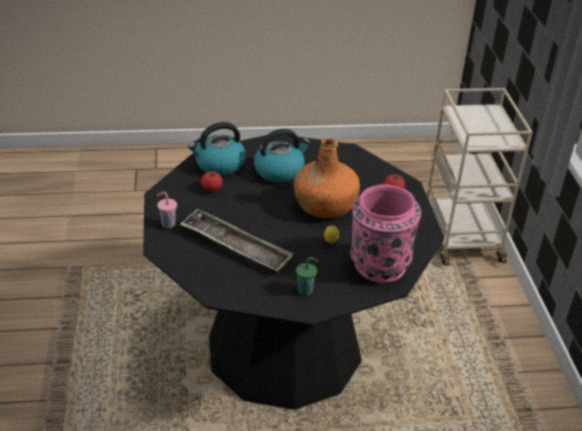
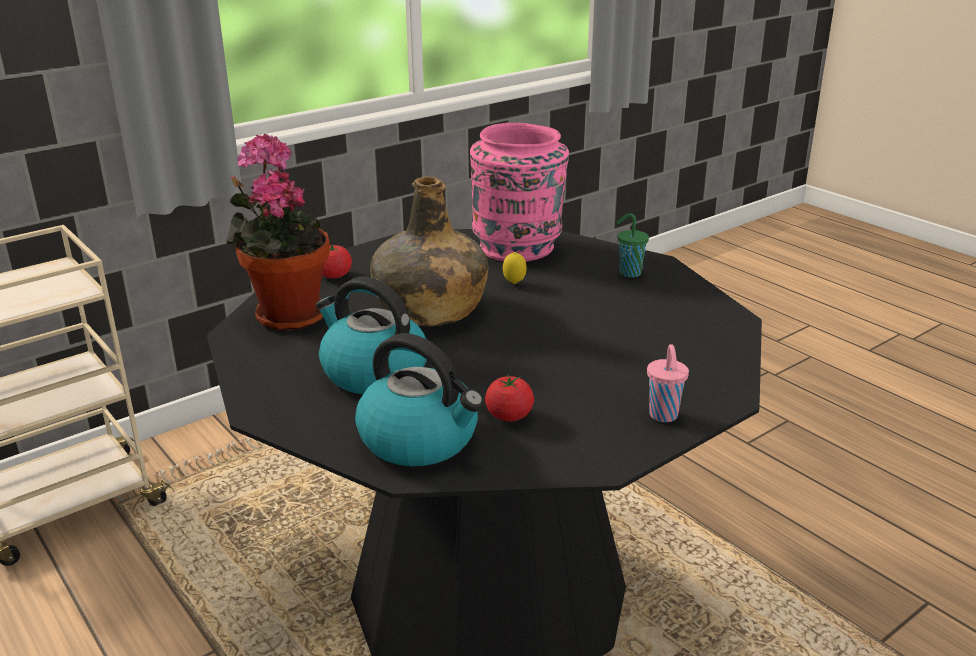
camera: 120 degrees left, 10 degrees down
(235, 246) = (623, 340): tray -> none
(325, 205) = (430, 309): orange bottle -> green bottle
(358, 166) = (286, 314): none -> potted plant

